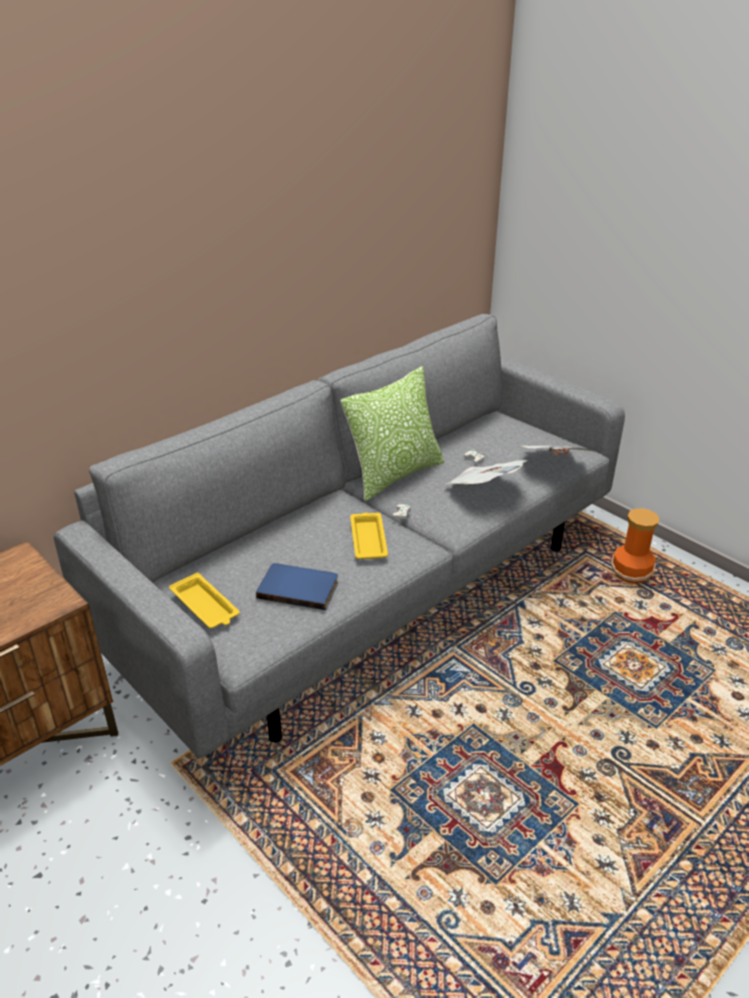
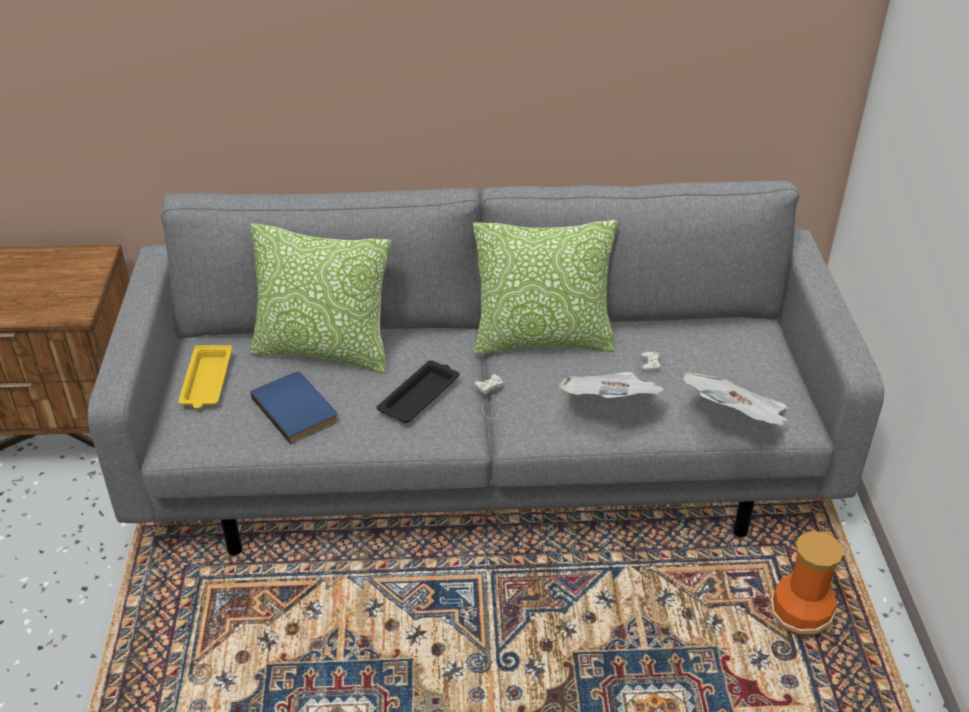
camera: 40 degrees right, 5 degrees up
(264, 546) = (324, 351): none -> pillow
(368, 539) = (420, 395): yellow tray -> black tray

